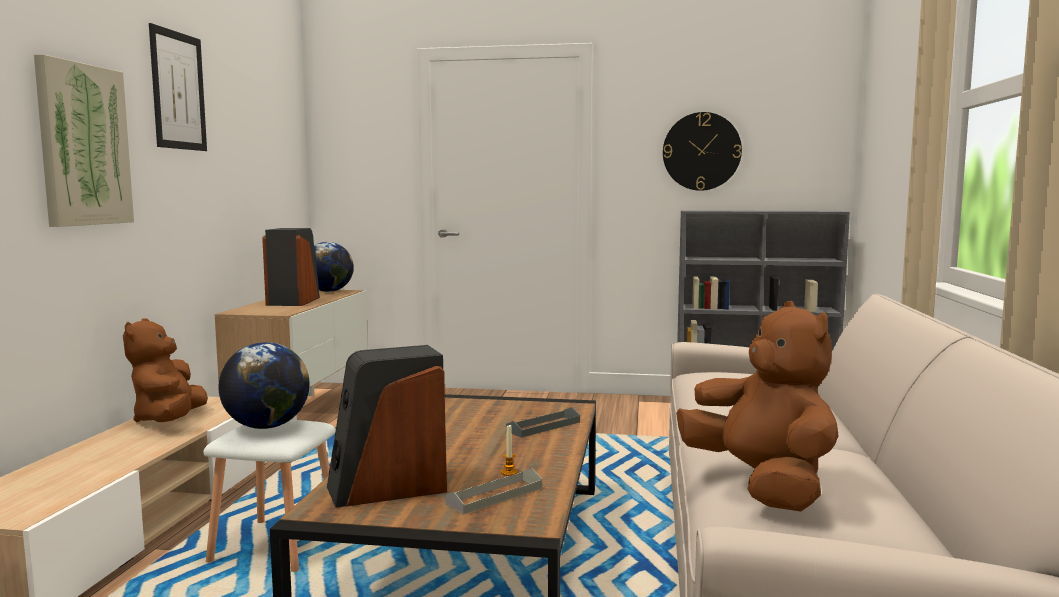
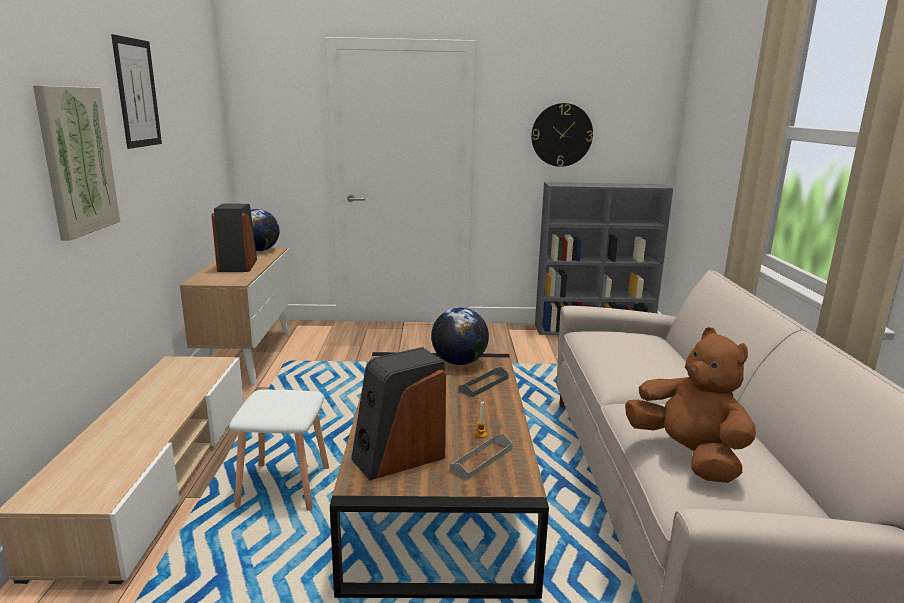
camera: 10 degrees left, 10 degrees up
(169, 420) = (167, 385): brown plush toy -> none
(266, 426) = (274, 400): globe -> globe (459, 362)

